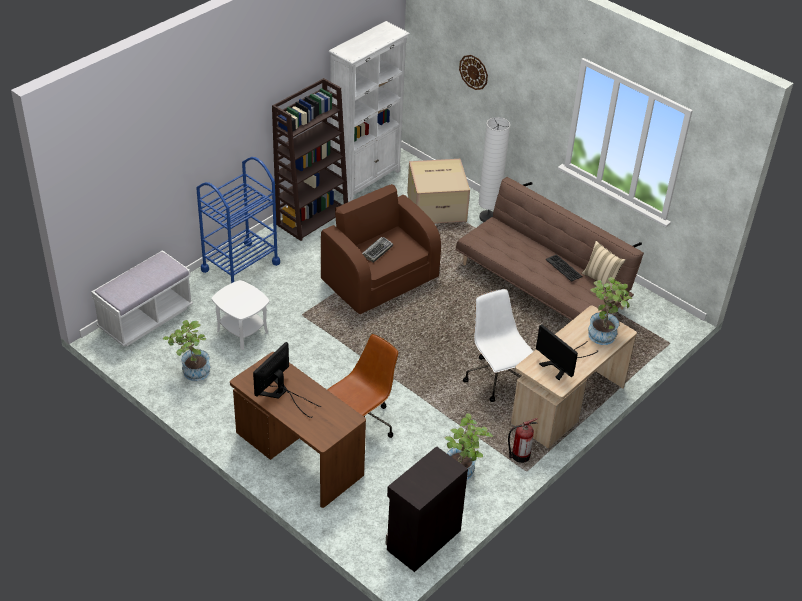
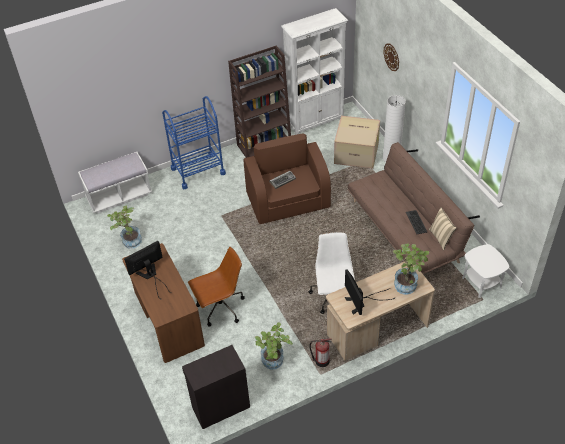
camera: 25 degrees right, 5 degrees up
(242, 332) = (176, 219): white side table -> white side table (481, 283)

